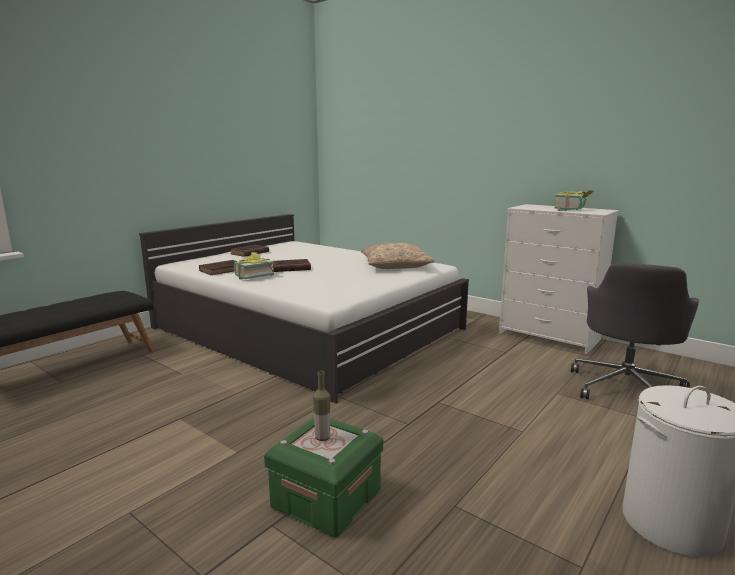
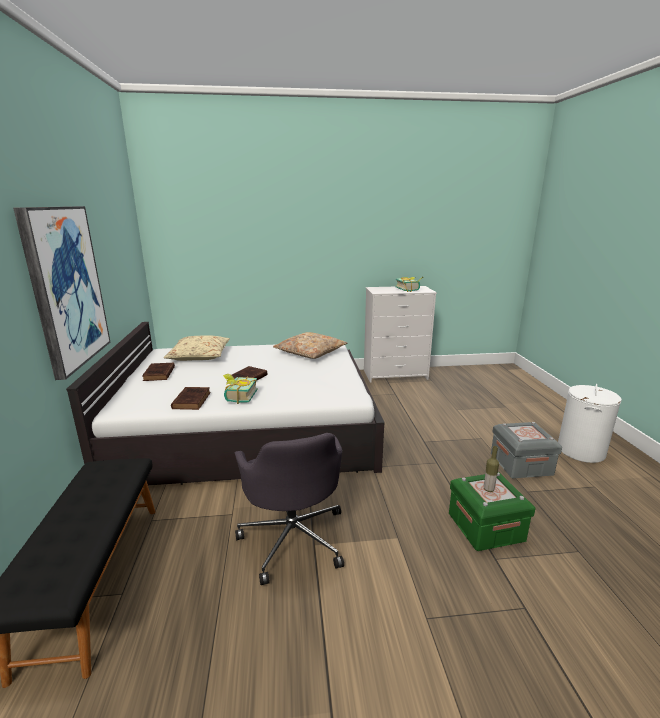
camera: 45 degrees left, 5 degrees up
(168, 157) = (66, 287): none -> picture
(305, 249) = (199, 355): none -> beige pillow
(515, 480) = (521, 464): none -> grey storage box
(626, 387) = (472, 393): grey office chair -> grey office chair (293, 538)

